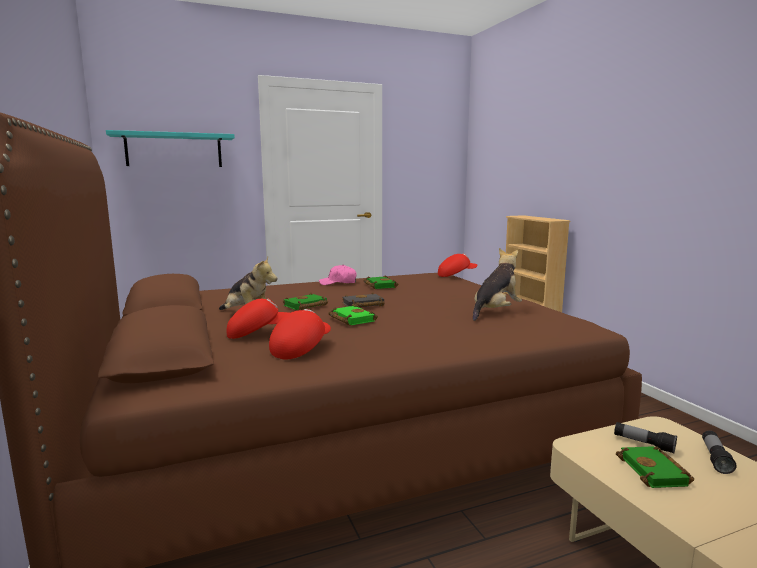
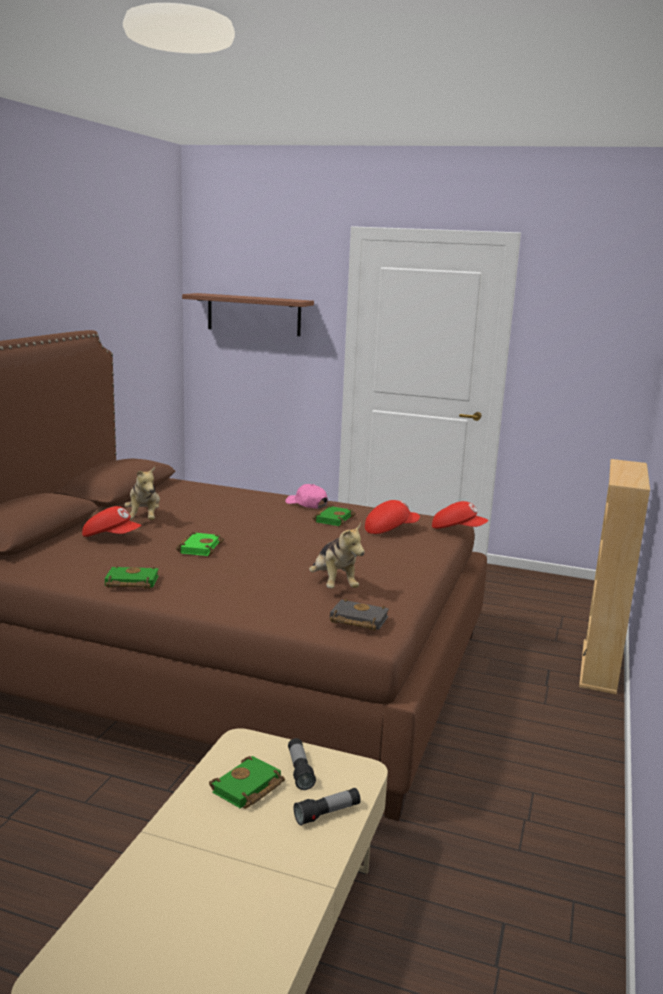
camera: 40 degrees right, 5 degrees up
(174, 150) = (254, 314): turquoise shelf -> brown shelf
(300, 349) = (101, 560): red cap -> red cap (390, 529)
(305, 306) = (208, 522): green book -> green book (130, 583)
(362, 305) = (249, 537): black book -> black book (356, 620)
(495, 312) = (333, 584): plush toy -> plush toy turned 75 degrees clockwise

